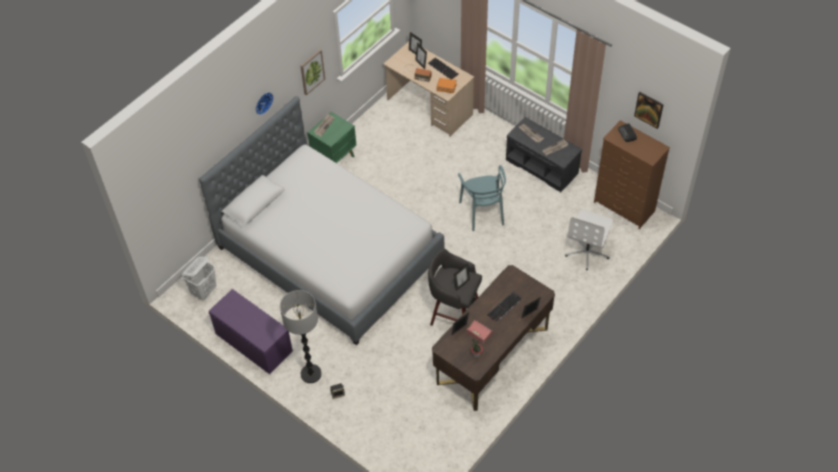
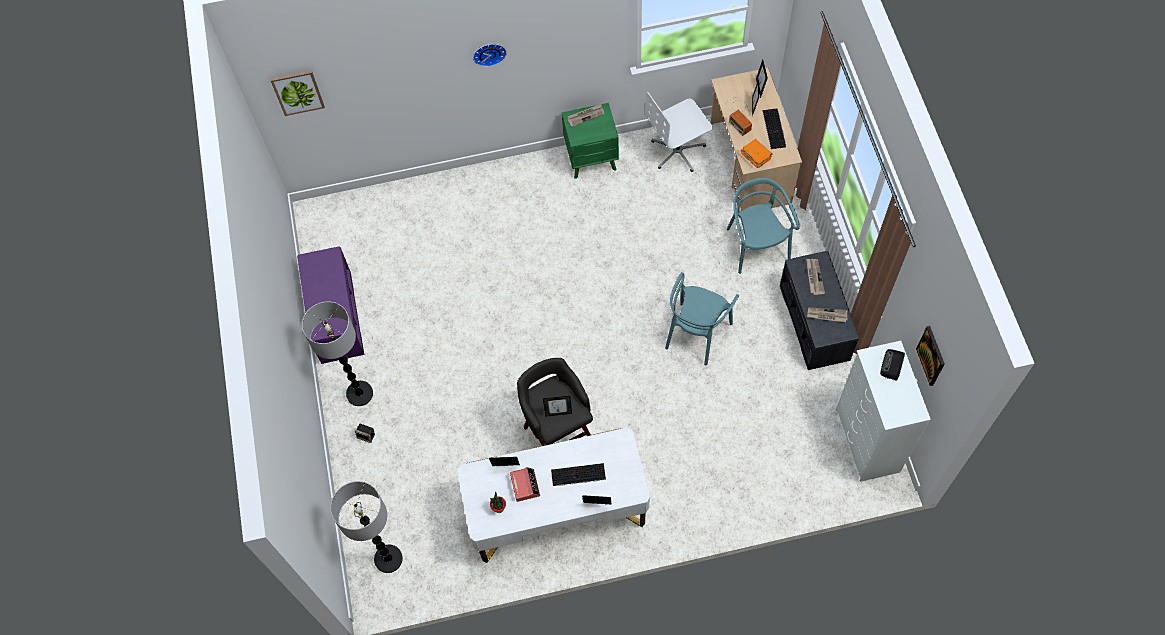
camera: 40 degrees right, 10 degrees up
(204, 291) = (337, 225): white laundry basket -> none
(312, 71) = (584, 46): picture -> picture (297, 92)
(330, 252) = (494, 268): bed -> none
(416, 450) = (388, 559): none -> floor lamp
(473, 147) = (756, 245): none -> turquoise chair
(492, 355) = (557, 512): brown desk -> white desk
(587, 251) = (772, 466): white office chair -> white office chair (678, 151)
(624, 207) = (866, 441): brown dresser -> white dresser

